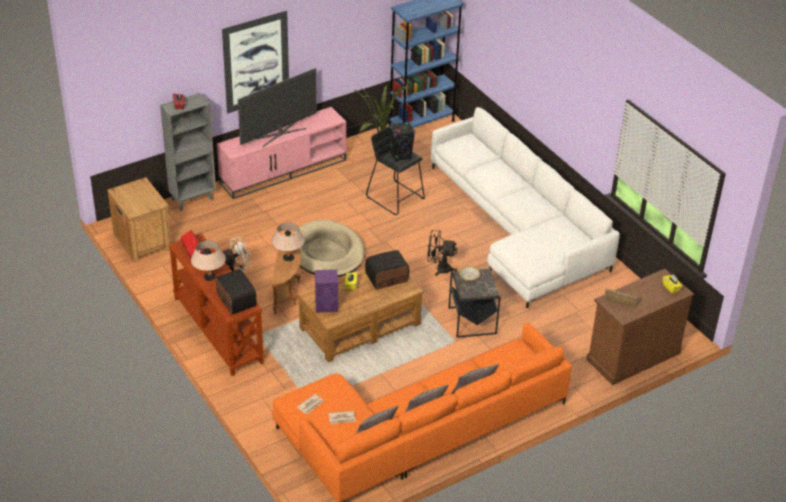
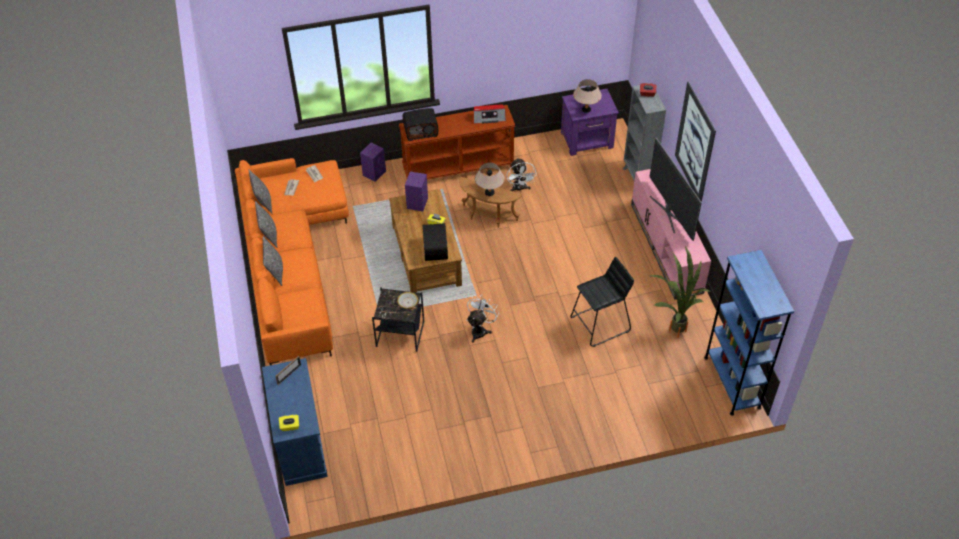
camera: 110 degrees right, 10 degrees up
(142, 240) = (587, 140): brown nightstand -> purple nightstand
(209, 277) = (455, 121): beige table lamp -> beige table lamp (586, 109)
(248, 399) = (374, 173): none -> purple speaker
(327, 253) = (531, 254): beige dog bed -> none
(400, 156) = (601, 291): black speaker -> none
(439, 268) = (480, 330): black fan -> white fan
(517, 228) = (520, 413): white sofa -> none
(633, 356) = (300, 444): brown cabinet -> blue cabinet

